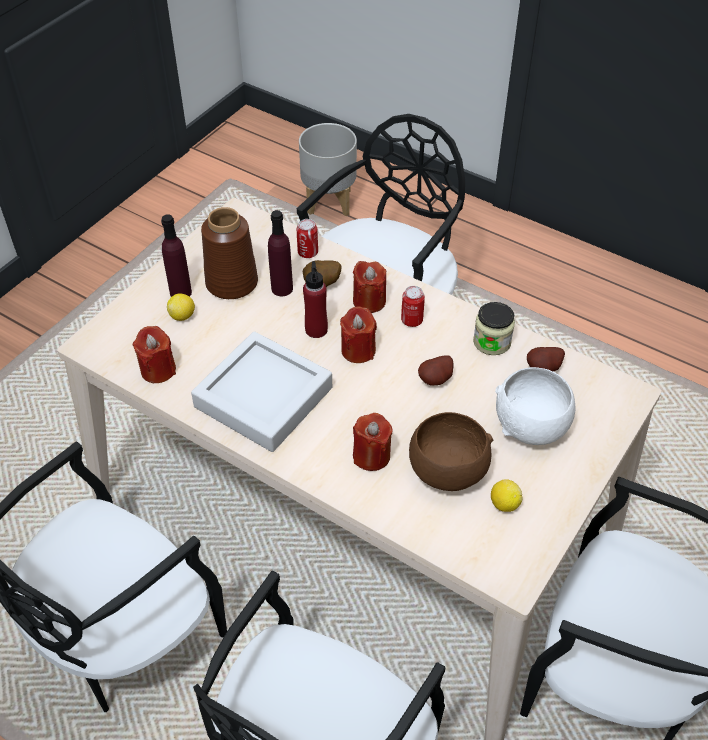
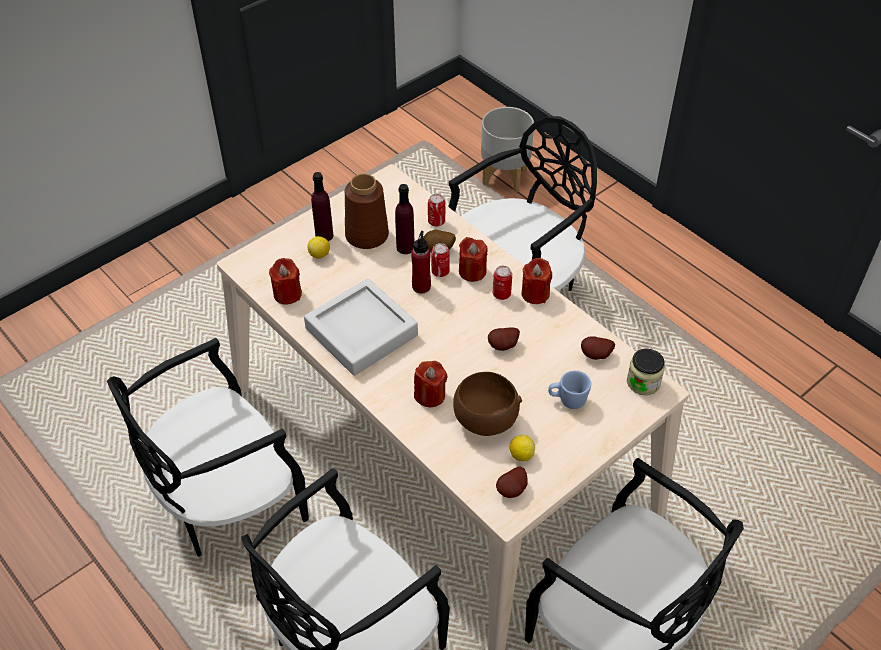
camera: 15 degrees right, 0 degrees up
(332, 308) = (440, 271): none -> can
(358, 350) = (449, 310): red candle -> red candle (535, 294)
(492, 342) = (561, 325): jar -> jar (643, 382)
(511, 549) = (513, 490): none -> potato
(532, 427) = (567, 400): white bowl -> blue mug

